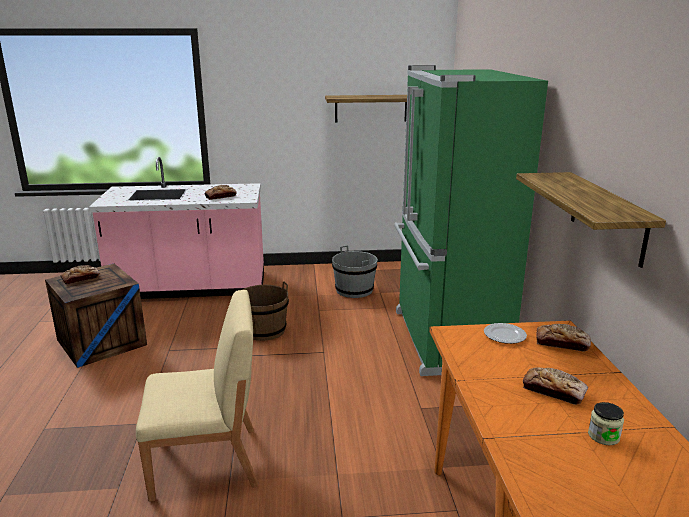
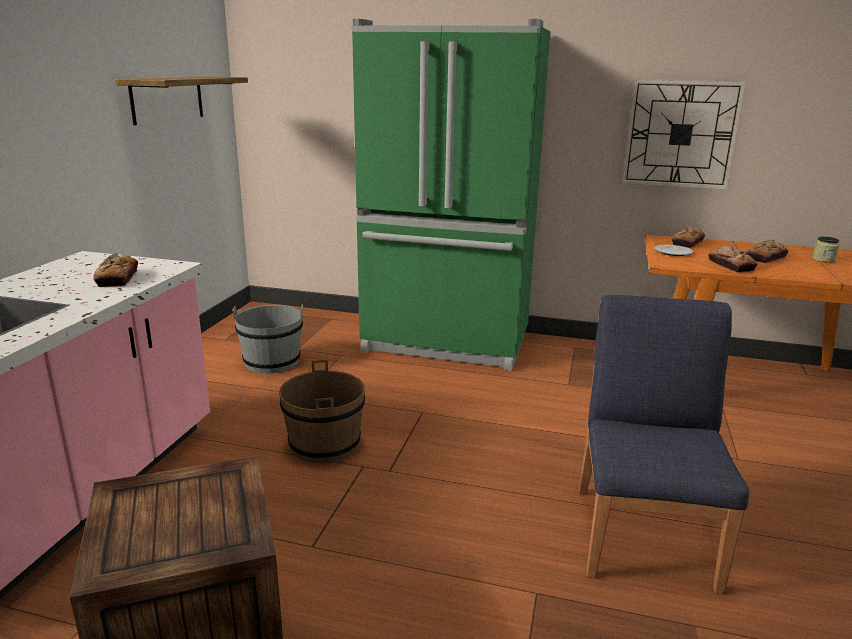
camera: 70 degrees left, 0 degrees up
(80, 279) = (143, 531): bread -> bread (730, 265)
(207, 462) = (644, 534): beige chair -> blue chair
(607, 217) = (680, 134): shelf -> wall clock

